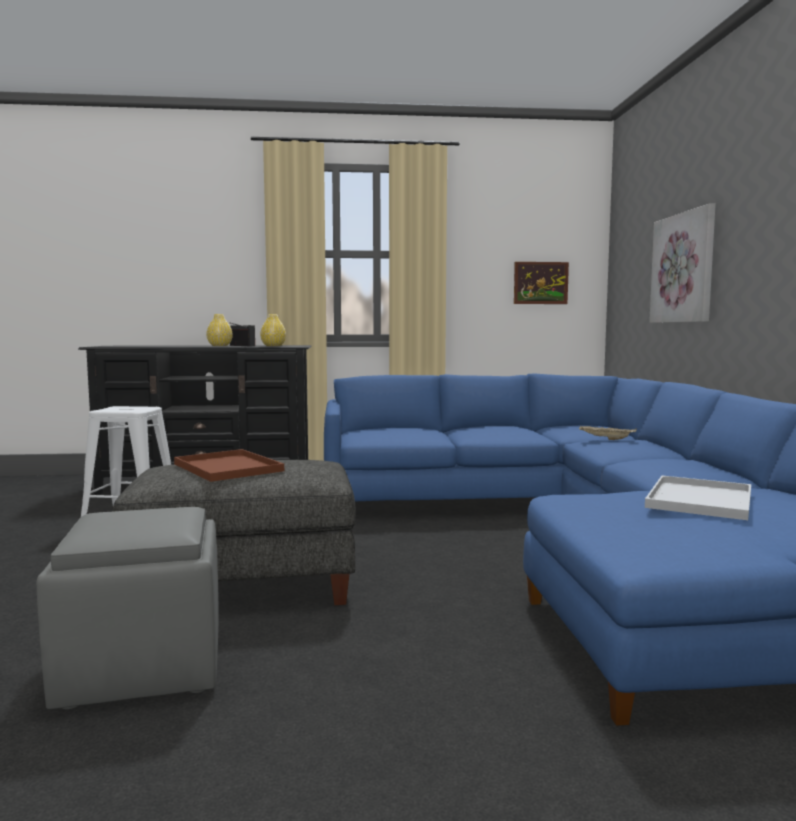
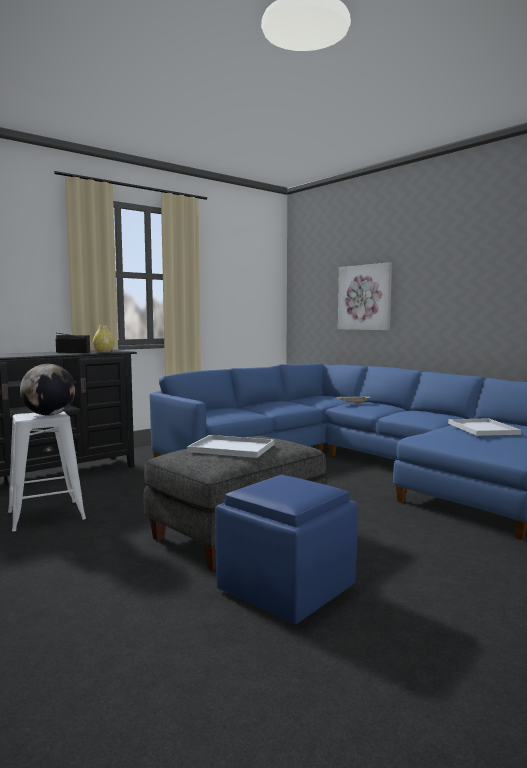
camera: 35 degrees left, 0 degrees up
(131, 409) = (49, 415): none -> globe
(141, 666) = (285, 589): grey ottoman -> blue ottoman
(219, 346) = (56, 353): yellow vase -> none
(230, 467) = (233, 448): brown tray -> white tray
(540, 283) = (252, 300): picture -> none

